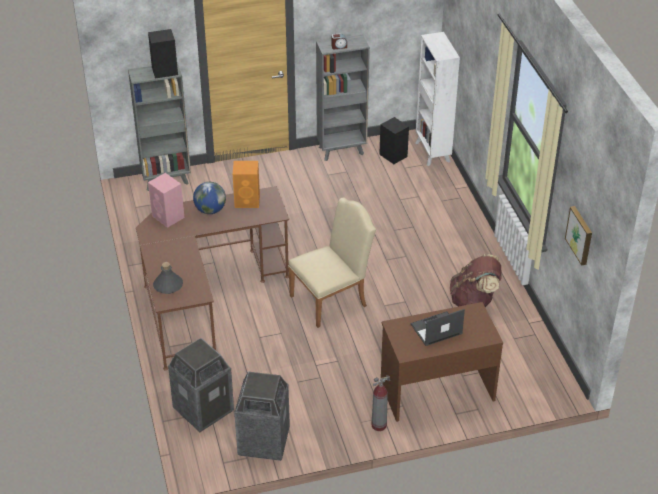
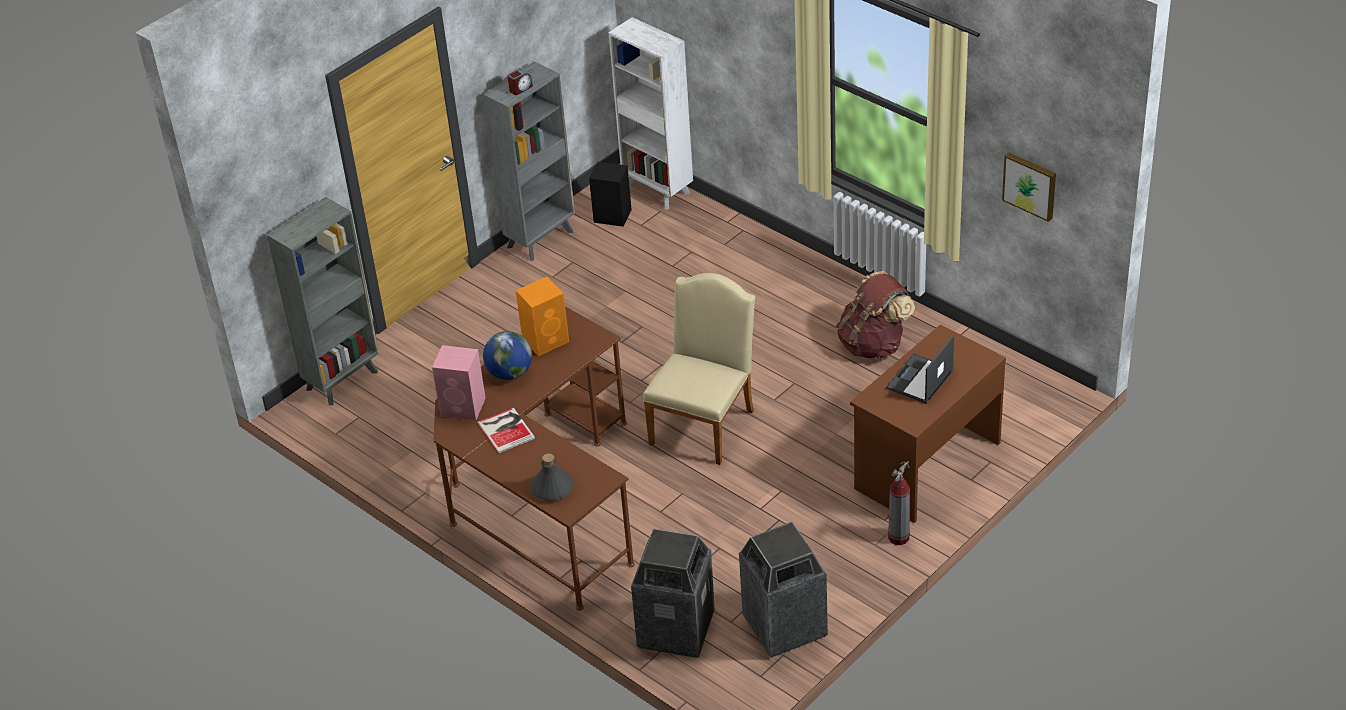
camera: 30 degrees left, 0 degrees up
(165, 71) = (322, 215): black speaker -> none
(177, 240) = (506, 429): none -> book

